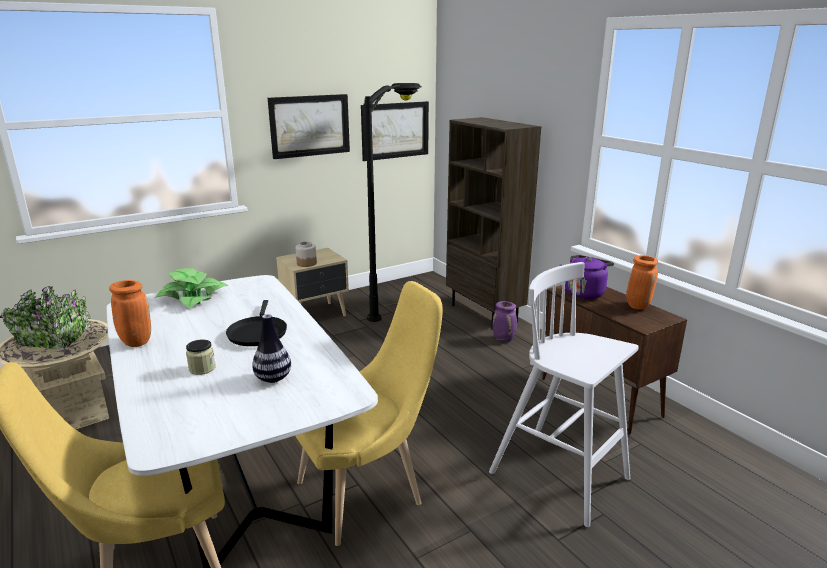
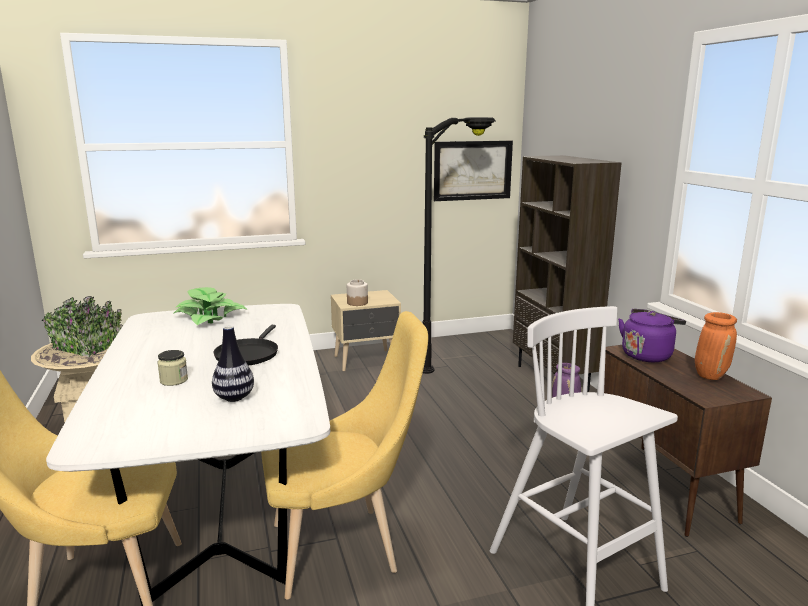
camera: 15 degrees right, 5 degrees down
(135, 342) = (131, 350): orange vase -> none
(310, 125) = (377, 161): picture -> none

